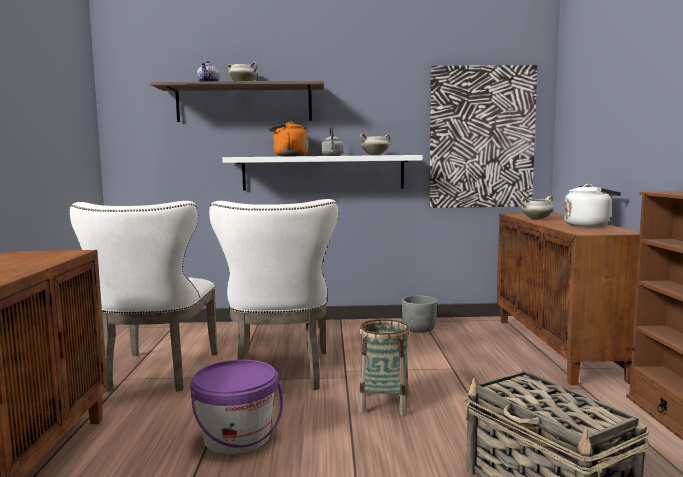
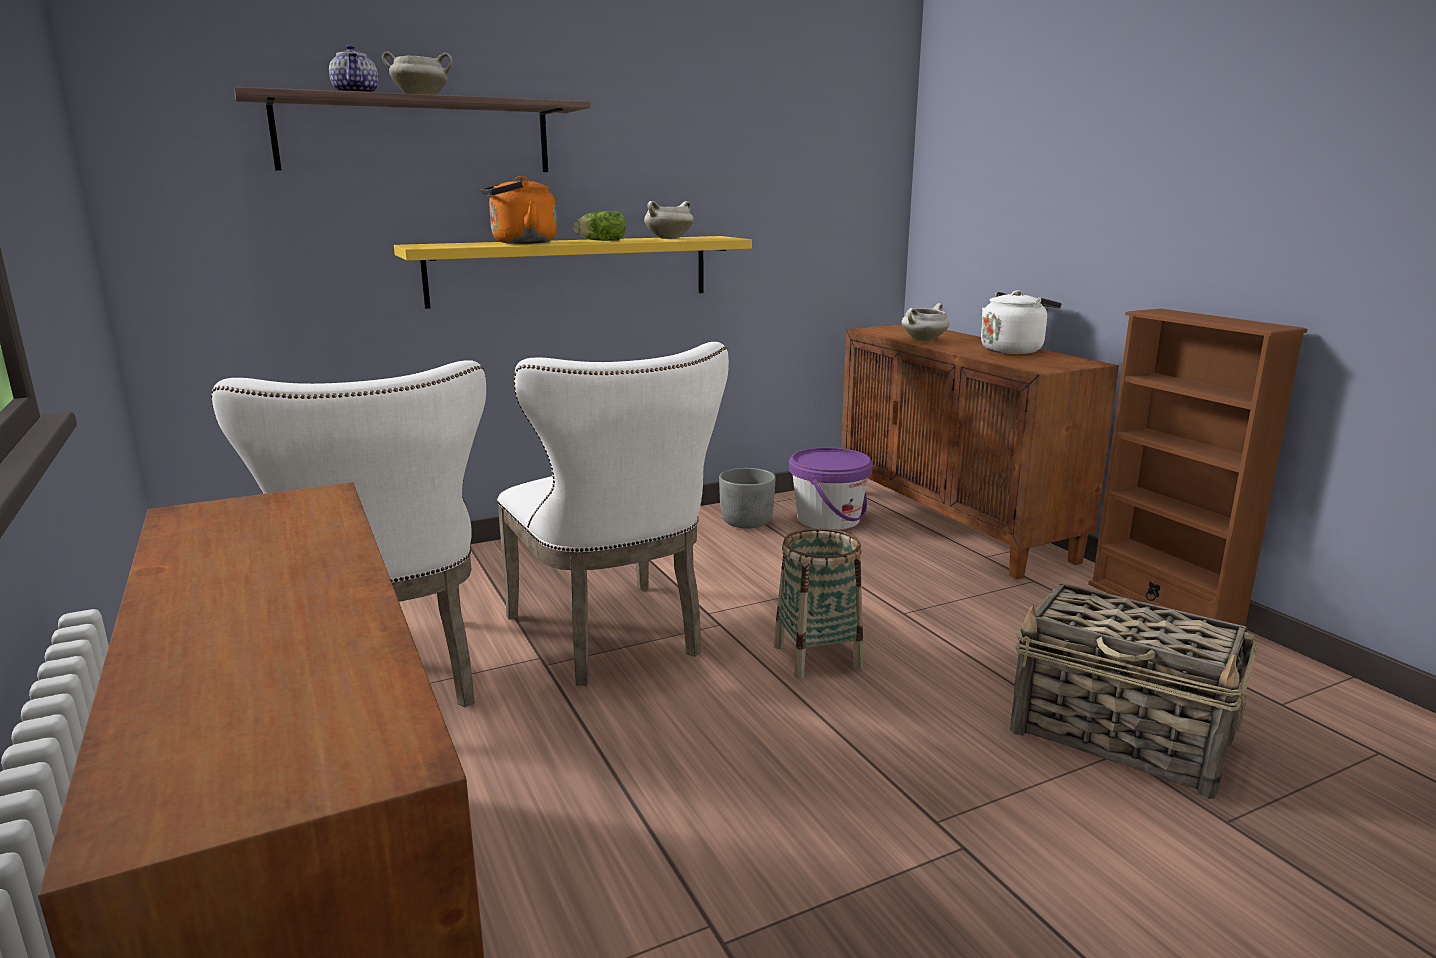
camera: 25 degrees left, 10 degrees up
(237, 437) = (660, 764): purple bucket -> purple bucket (828, 519)
(323, 173) = (571, 270): white shelf -> yellow shelf
(332, 155) = (599, 241): grey kettle -> lettuce
(481, 137) = (816, 205): picture -> none

